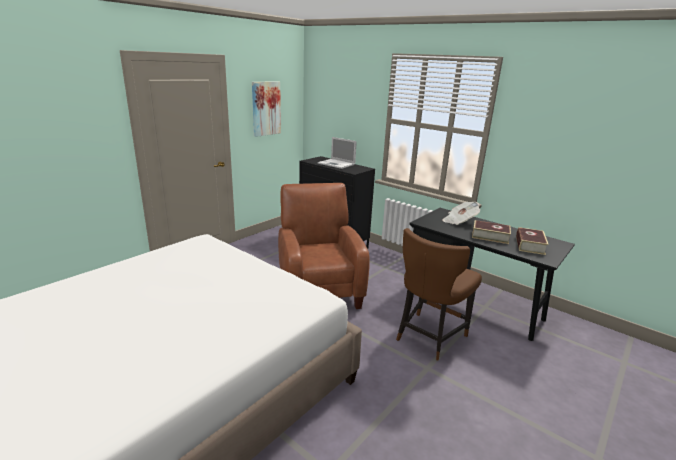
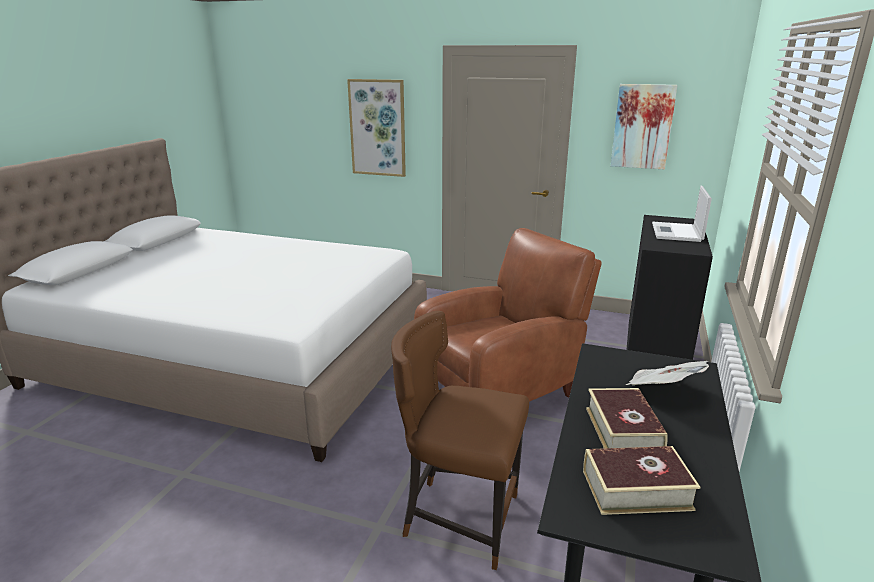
camera: 70 degrees right, 0 degrees up
(58, 136) = (377, 128): none -> picture

